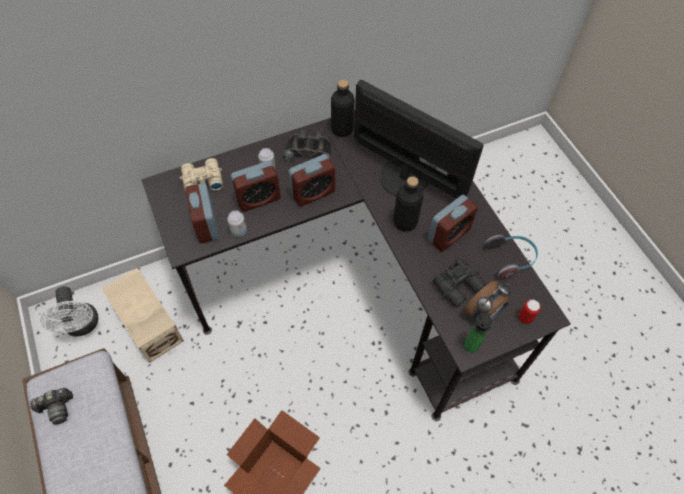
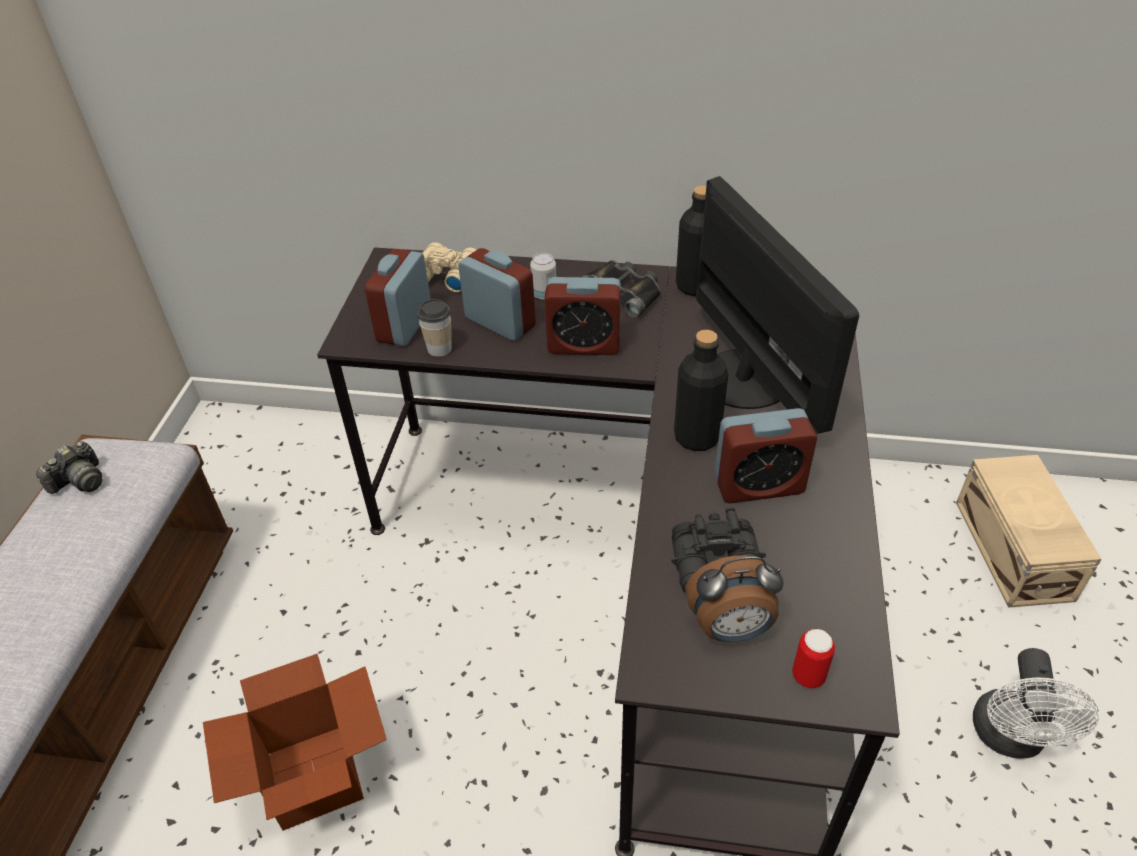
camera: 35 degrees right, 15 degrees down
(57, 408) = (79, 481): camera -> camera turned 60 degrees counterclockwise
(82, 326) = (238, 450): white fan -> white fan (1010, 739)
(147, 324) = (312, 484): beige storage box -> beige storage box (1011, 551)
(238, 231) = (439, 348): can -> cup
(258, 199) = (500, 322): alarm clock -> alarm clock turned 150 degrees counterclockwise
(470, 348) = (663, 669): bottle -> none
(510, 258) = (850, 569): headphones -> none

